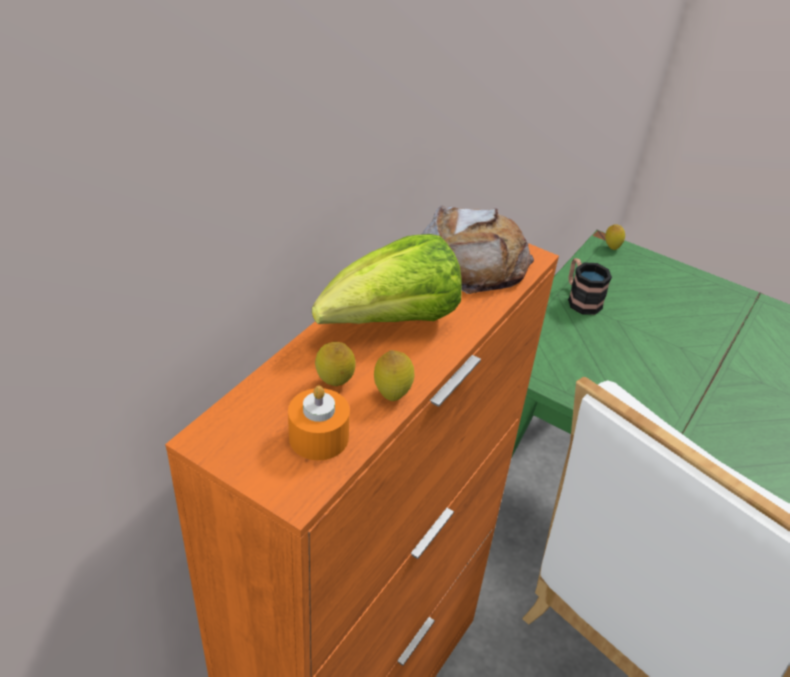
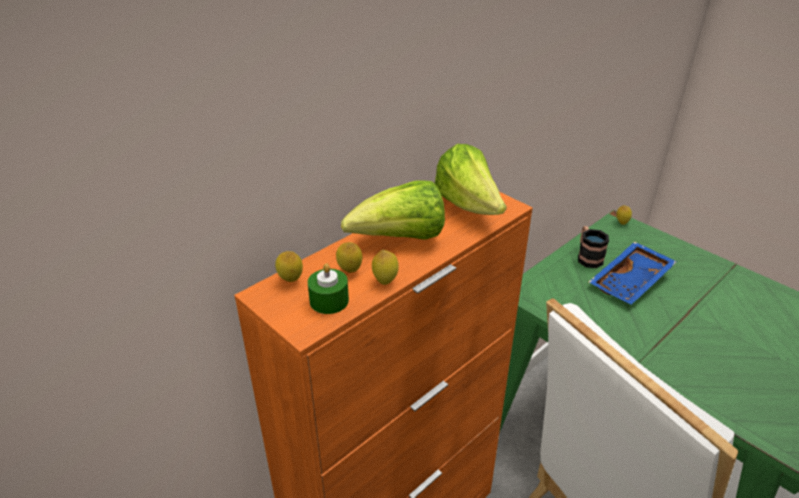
camera: 15 degrees right, 5 degrees down
(249, 410) = (291, 281): none -> lemon
(318, 437) = (329, 301): orange candle -> green candle
(472, 260) = (469, 206): bread -> lettuce
(643, 330) = (631, 282): none -> blue tray

